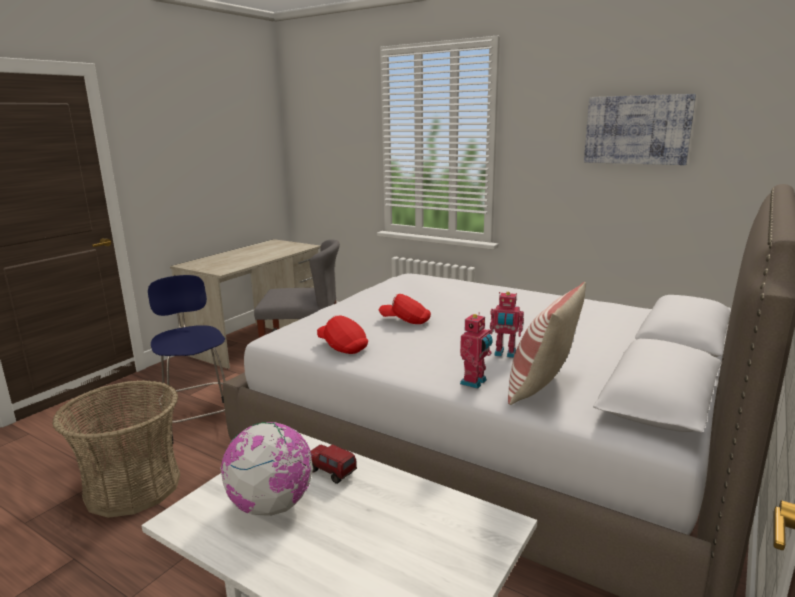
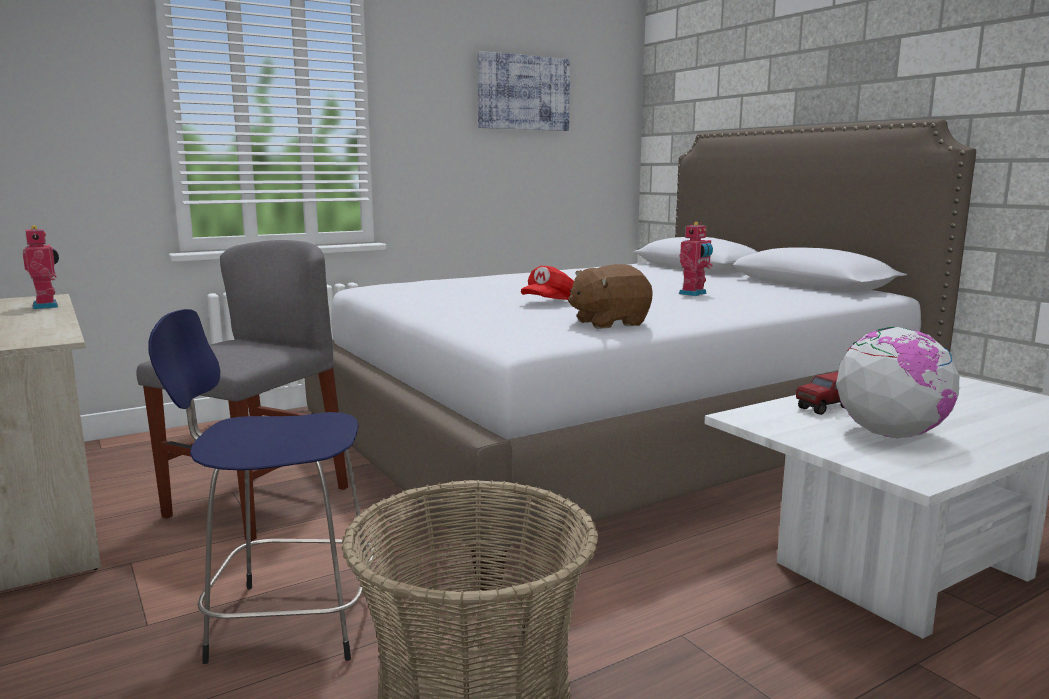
camera: 65 degrees left, 5 degrees down
(343, 347) = (609, 323): red cap -> brown plush toy
(475, 382) = (757, 305): toy robot -> toy robot (48, 306)
(541, 386) = (779, 296): pillow -> none

